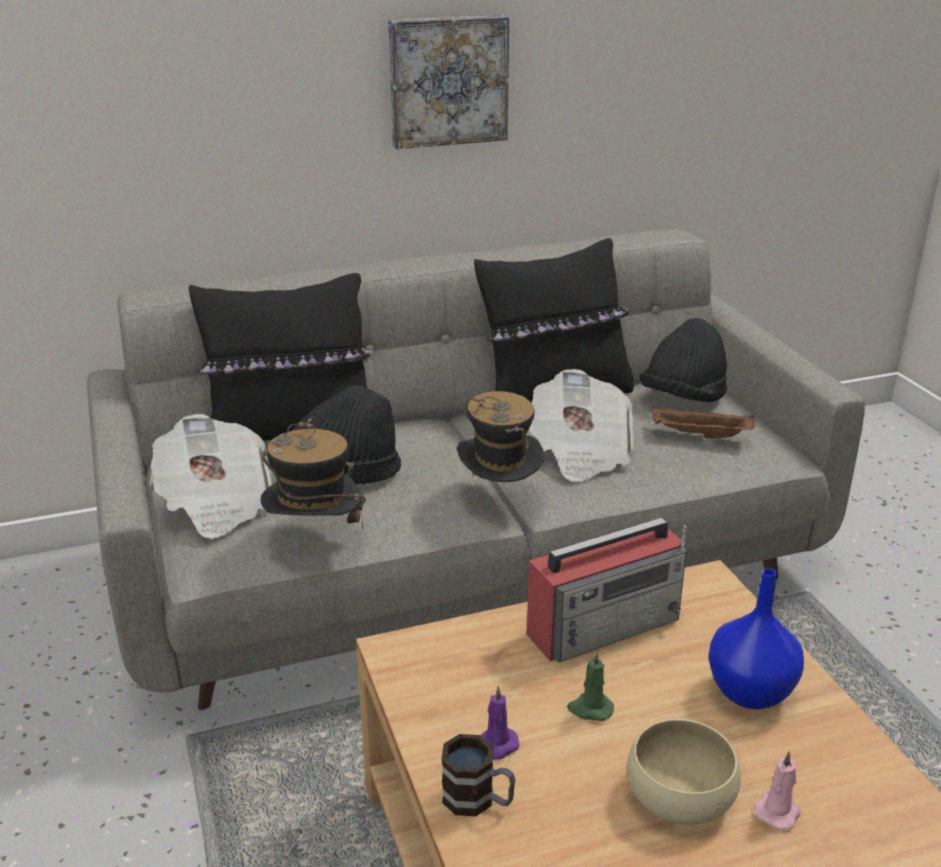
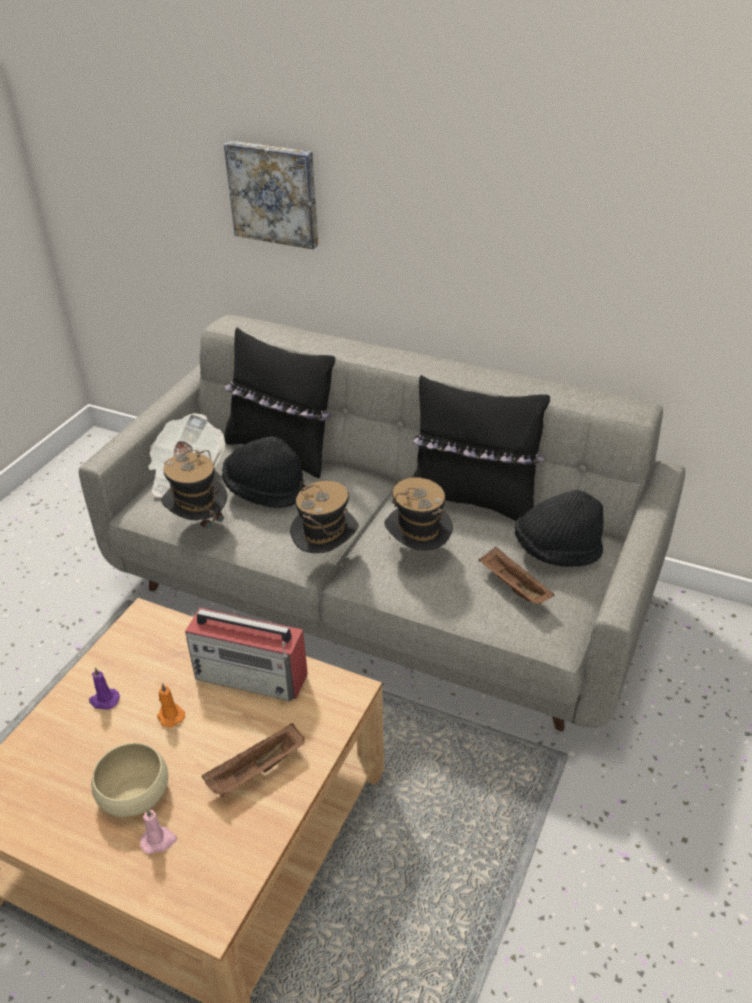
camera: 45 degrees right, 10 degrees up
(447, 81) = (461, 224): picture -> picture (274, 193)
(478, 800) = (59, 720): mug -> none
(579, 452) = (418, 553): newspaper -> hat
(590, 709) = (170, 715): green candle -> orange candle
(752, 692) = (256, 772): blue vase -> brown tray

